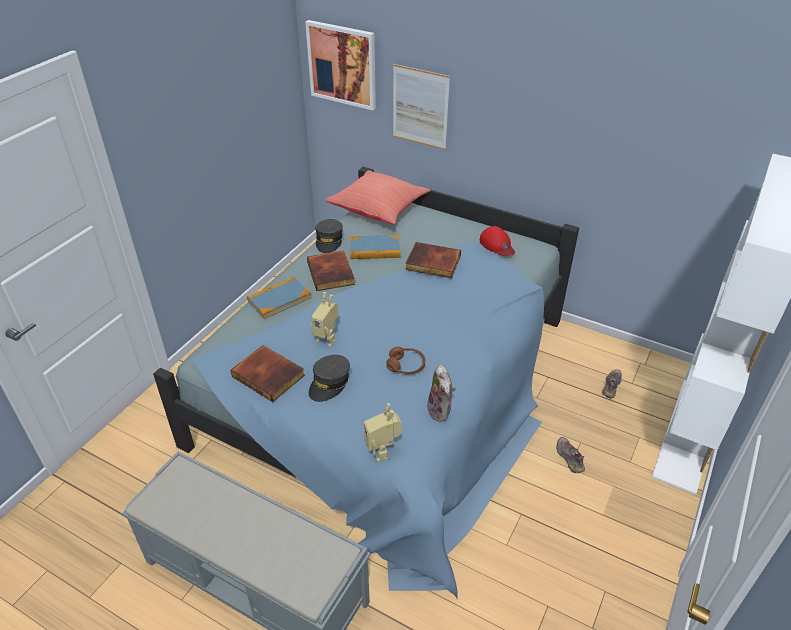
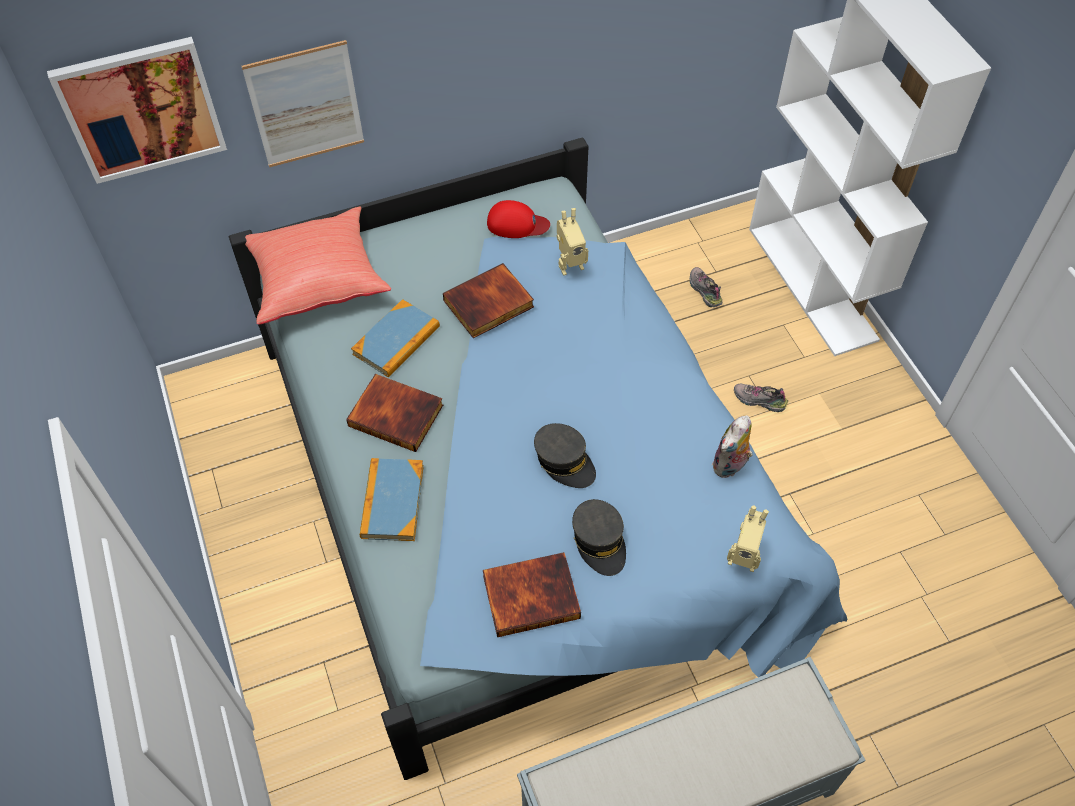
camera: 50 degrees left, 15 degrees up
(327, 338) = (522, 496): toy robot -> toy robot (569, 264)
(329, 241) = (326, 375): grey cap -> grey cap (564, 461)
(406, 366) = (637, 450): brown headphones -> none
(441, 411) = (730, 466): plush toy -> plush toy turned 105 degrees clockwise

